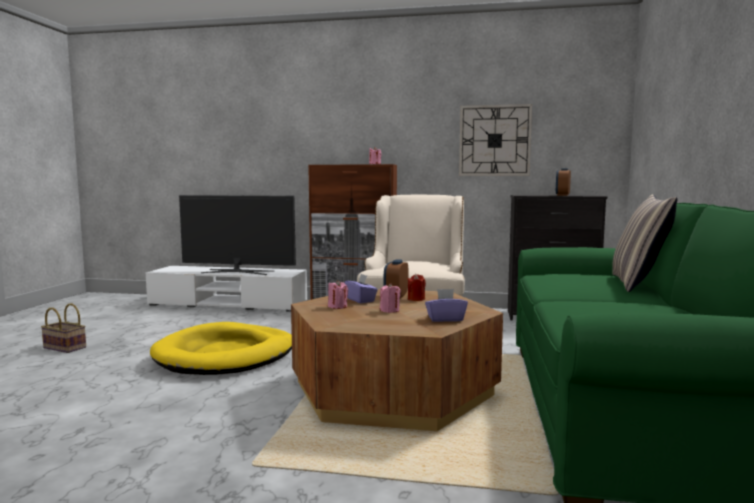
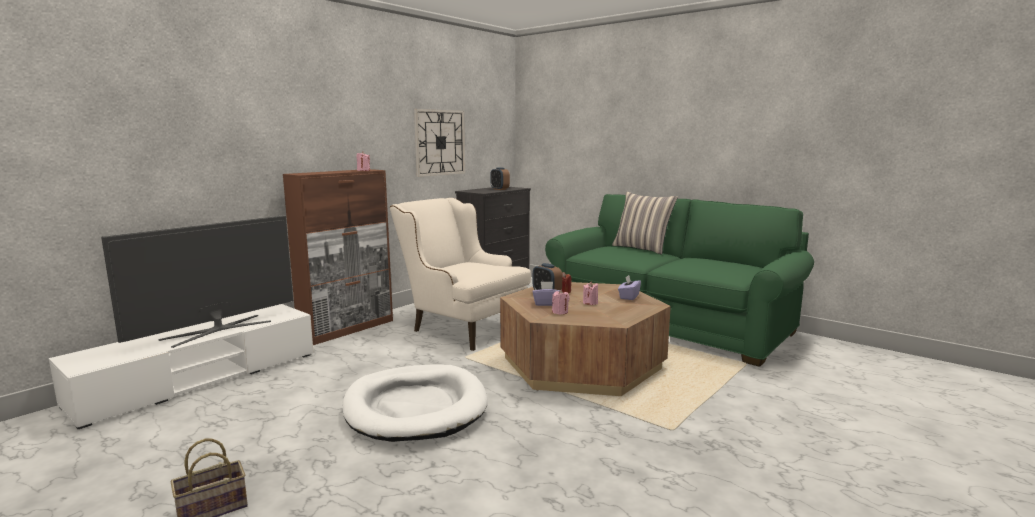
camera: 60 degrees left, 5 degrees up
(226, 355) = (415, 407): yellow dog bed -> white dog bed

